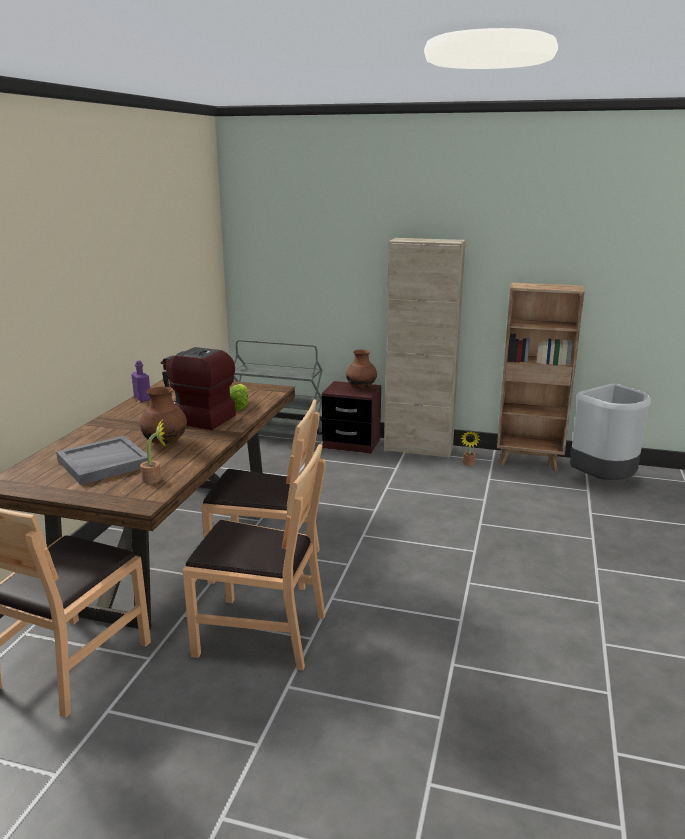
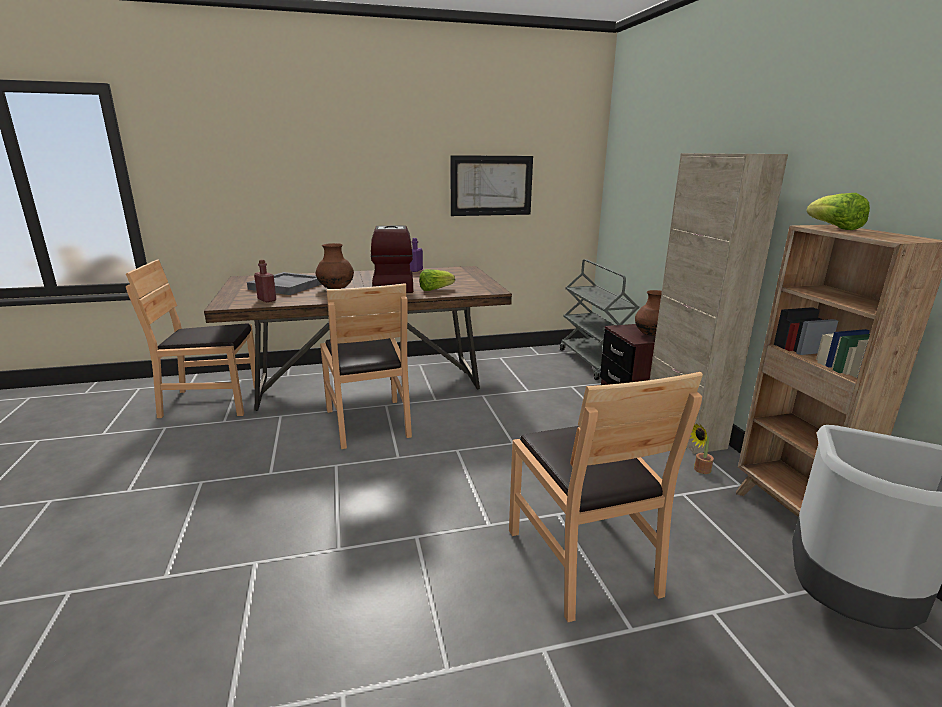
camera: 60 degrees right, 0 degrees up
(155, 479) = (267, 300): potted plant -> red bottle
(166, 283) = (491, 185): none -> picture
(260, 633) = (268, 450): brown chair -> brown chair (582, 560)
(528, 285) = (833, 228): none -> lettuce

